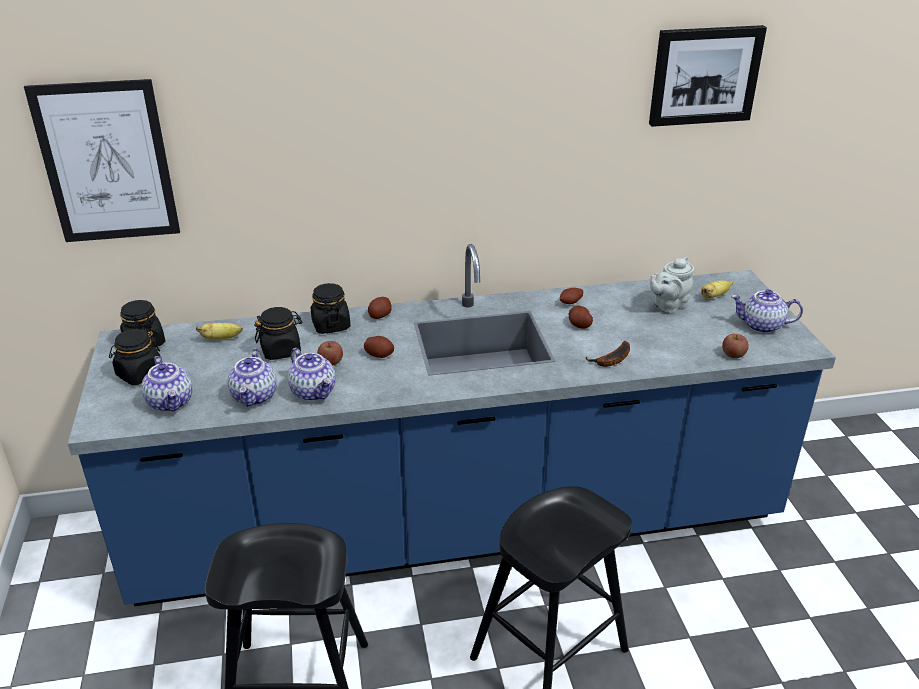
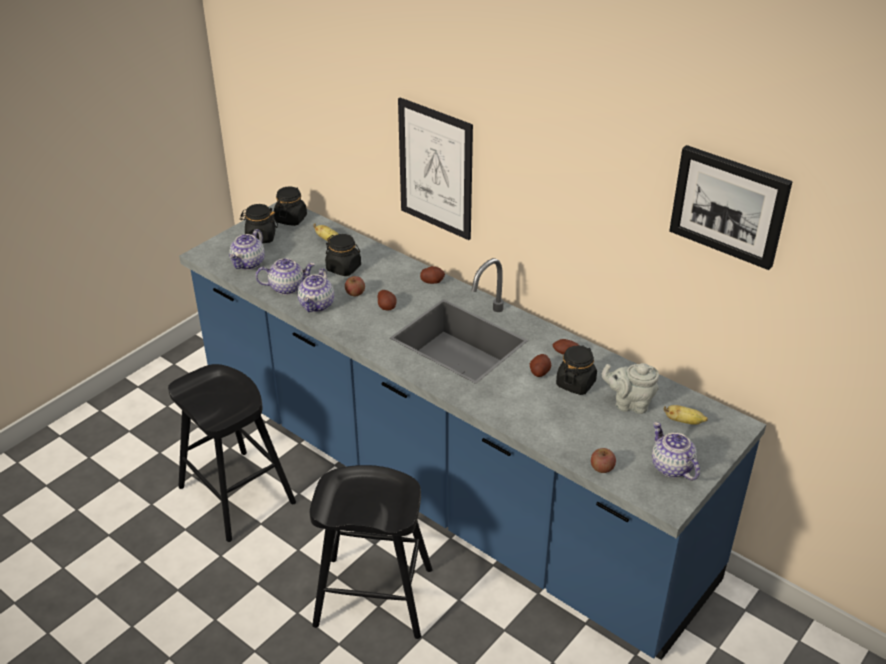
camera: 50 degrees right, 5 degrees up
(107, 163) = (299, 85): picture -> picture (435, 169)
(255, 396) = (287, 287): teapot -> teapot turned 150 degrees counterclockwise
(331, 325) = (395, 269): black jar -> black jar (575, 383)
(612, 360) = (511, 409): banana -> none

